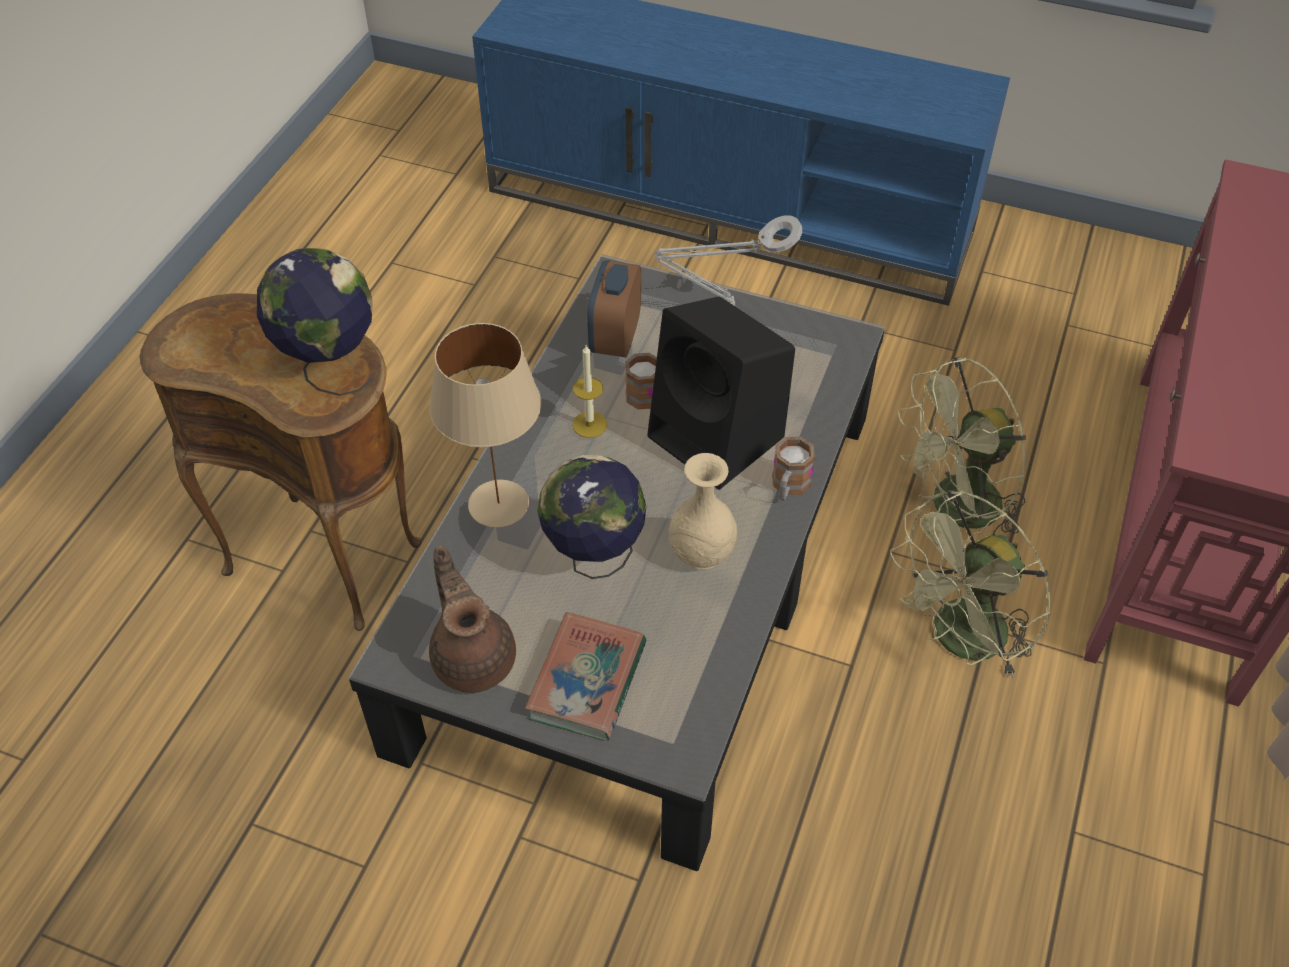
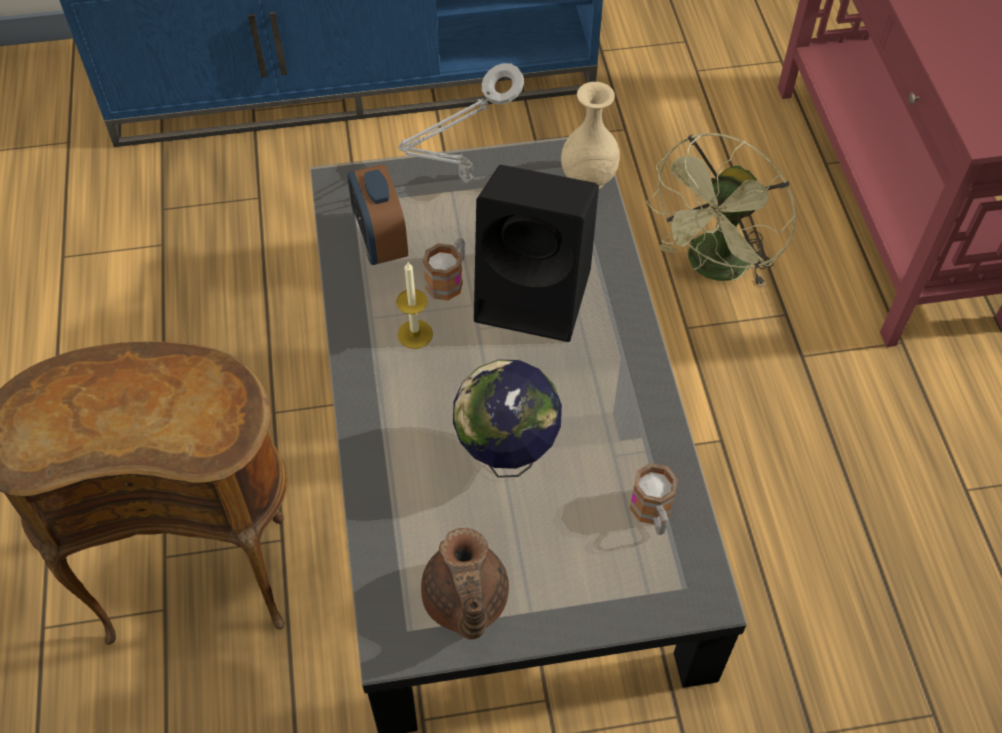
camera: 30 degrees left, 5 degrees up
(330, 367) = (199, 395): globe -> none
(473, 656) = (465, 602): brown teapot -> brown teapot turned 135 degrees counterclockwise
(499, 504) = (386, 448): beige table lamp -> none
(587, 681) = (579, 571): book -> none
(701, 554) = (594, 407): beige vase -> beige vase (588, 179)
(788, 486) = (624, 312): mug -> mug (653, 514)
(960, 642) = (789, 378): green fan -> none

